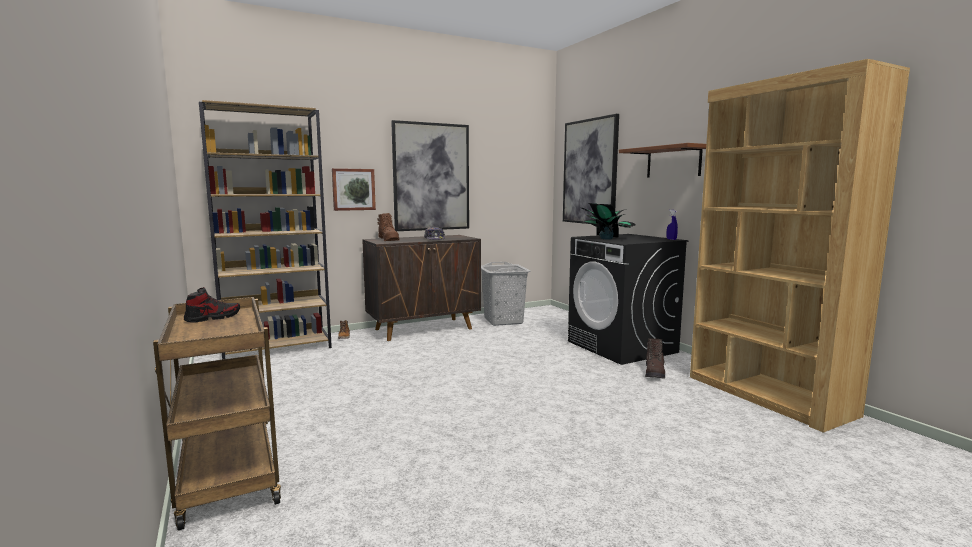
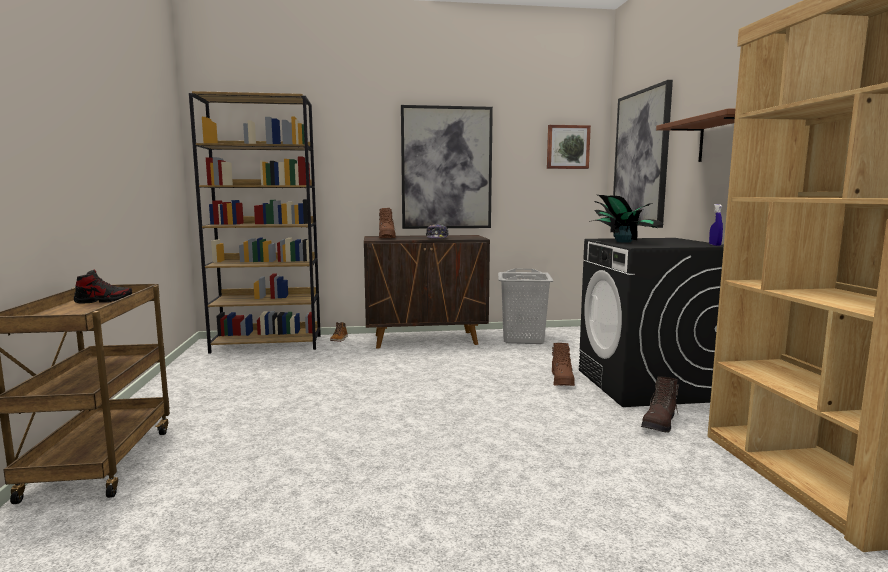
camera: 20 degrees right, 0 degrees up
(353, 189) = (357, 182): picture -> picture (567, 147)
(563, 350) = (562, 380): none -> brown boot

